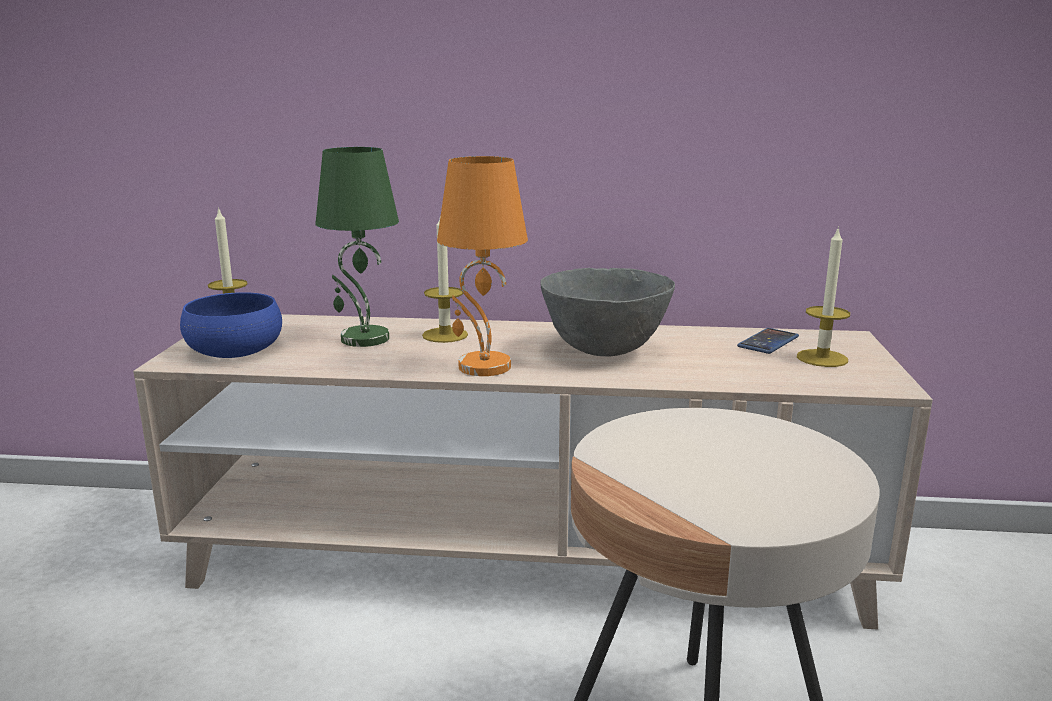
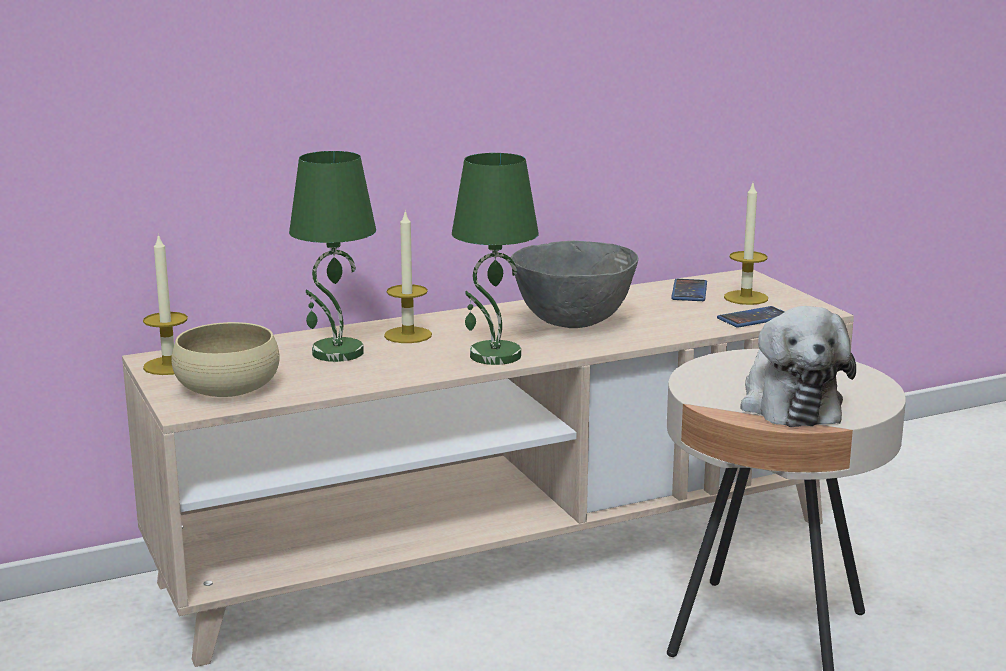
camera: 30 degrees left, 0 degrees up
(234, 350) = (227, 387): blue bowl -> beige bowl
(482, 367) = (494, 356): orange table lamp -> green table lamp
(693, 487) = (788, 403): none -> plush toy
(802, 380) = (754, 318): none -> phone

